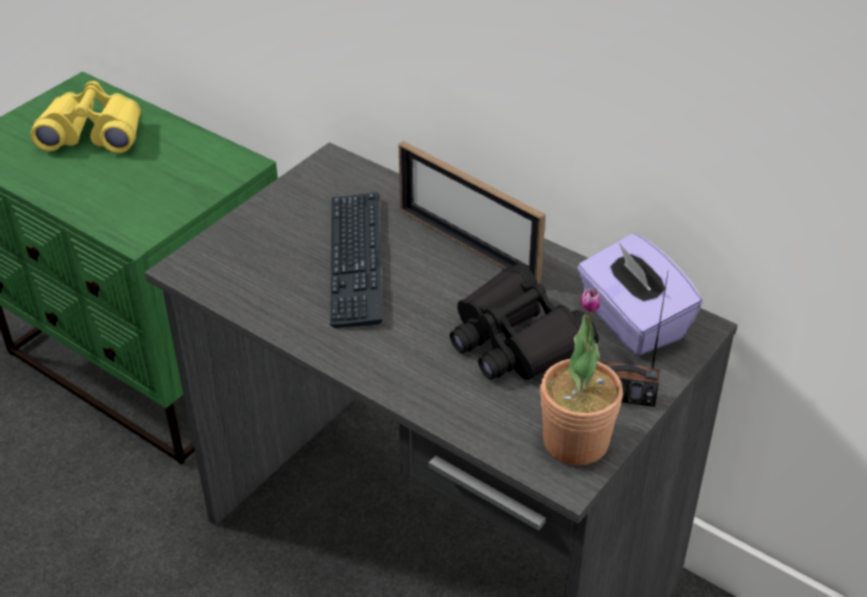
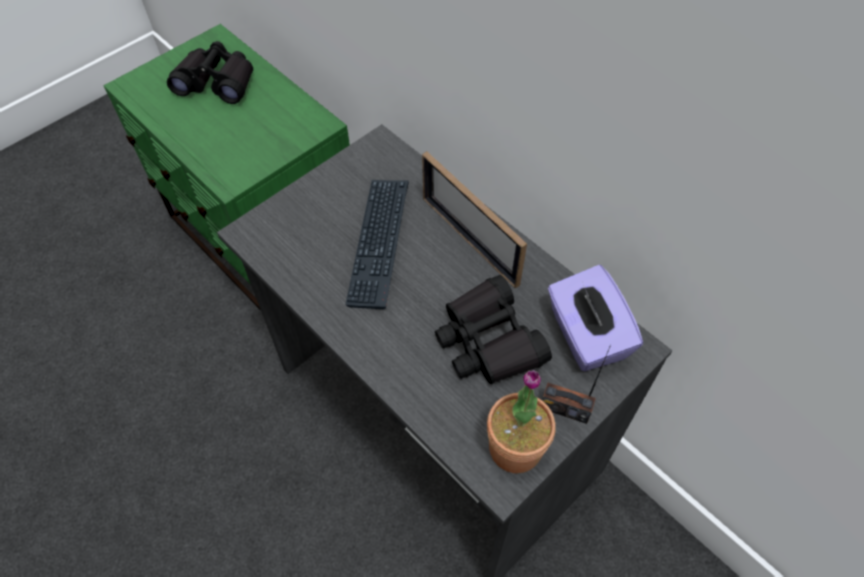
camera: 10 degrees right, 15 degrees up
(93, 133) = (217, 82): yellow binoculars -> black binoculars

